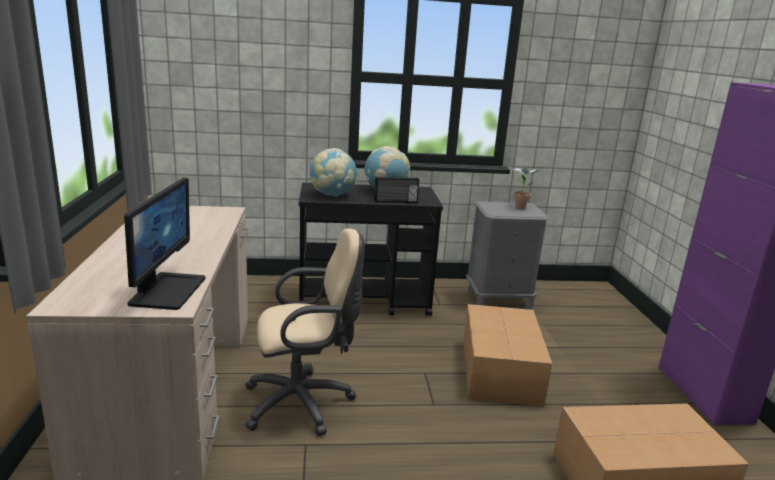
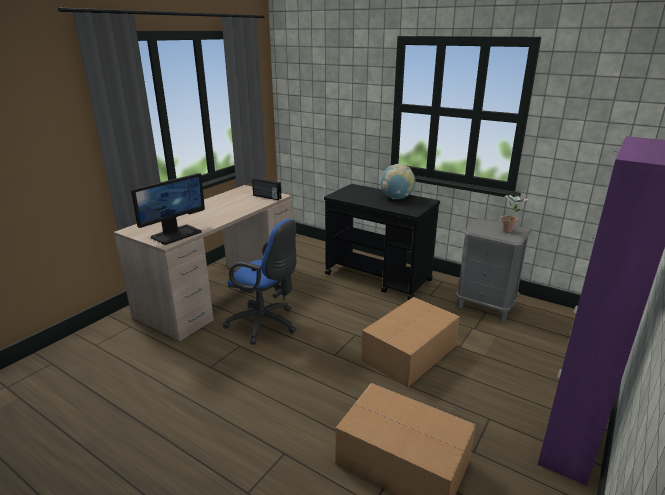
camera: 40 degrees right, 5 degrees up
(304, 403) = (265, 324): beige office chair -> blue office chair
(332, 195) = (353, 195): globe -> none
(396, 201) = (388, 207): radio -> radio (266, 197)

